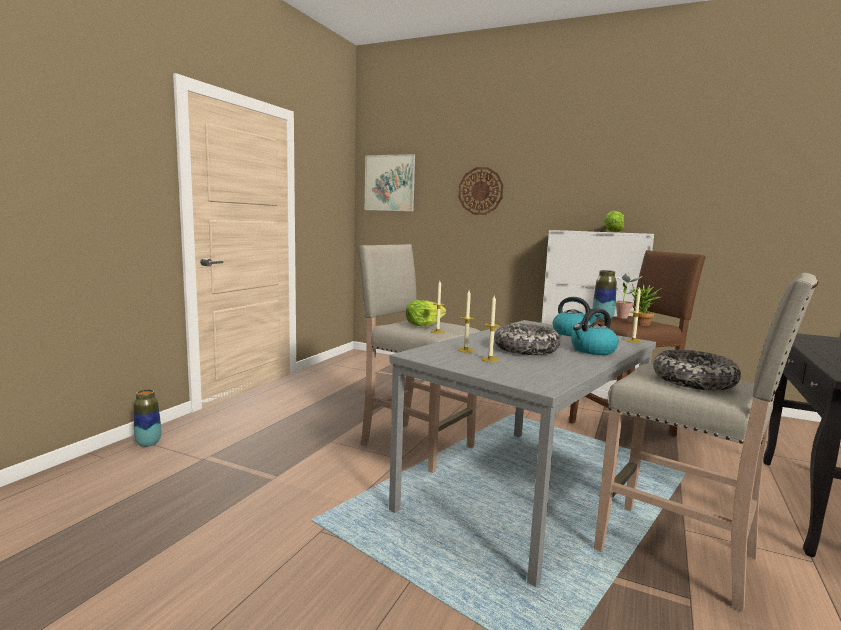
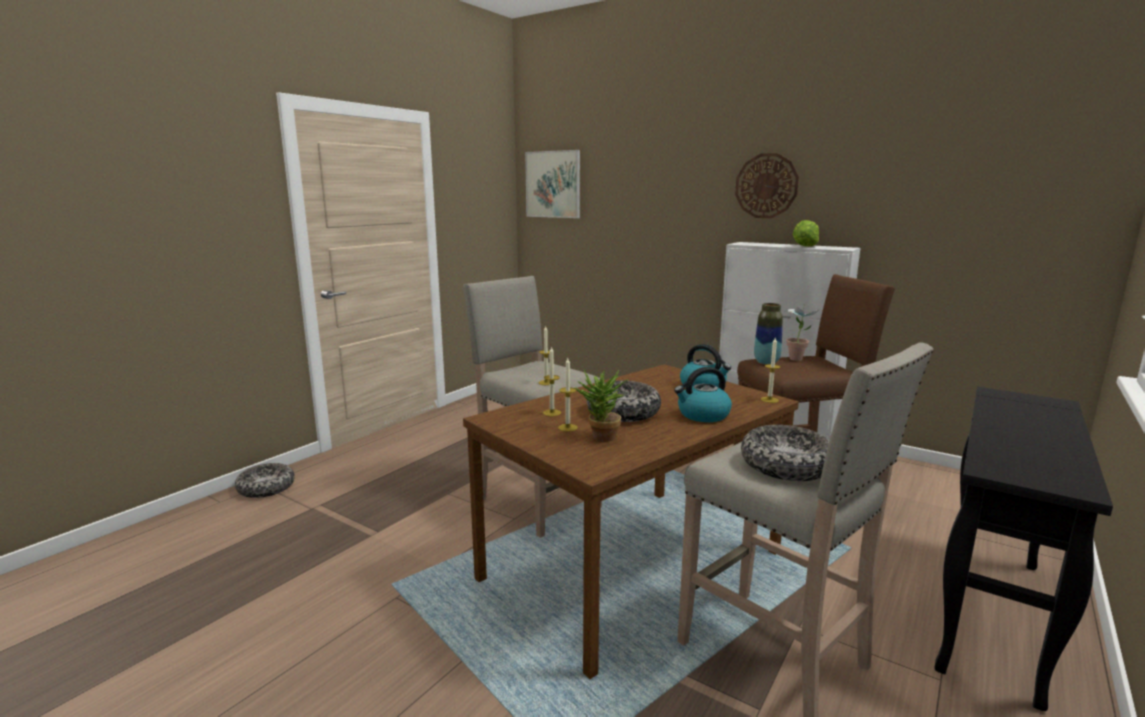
camera: 10 degrees right, 5 degrees up
(148, 443) = (266, 488): vase -> bowl
(423, 324) = (539, 371): lettuce -> none
(480, 191) = (654, 193): wall clock -> wall clock (766, 186)
(524, 492) = (632, 567): grey dining table -> brown dining table
(641, 325) = (808, 372): potted plant -> potted plant (600, 438)

